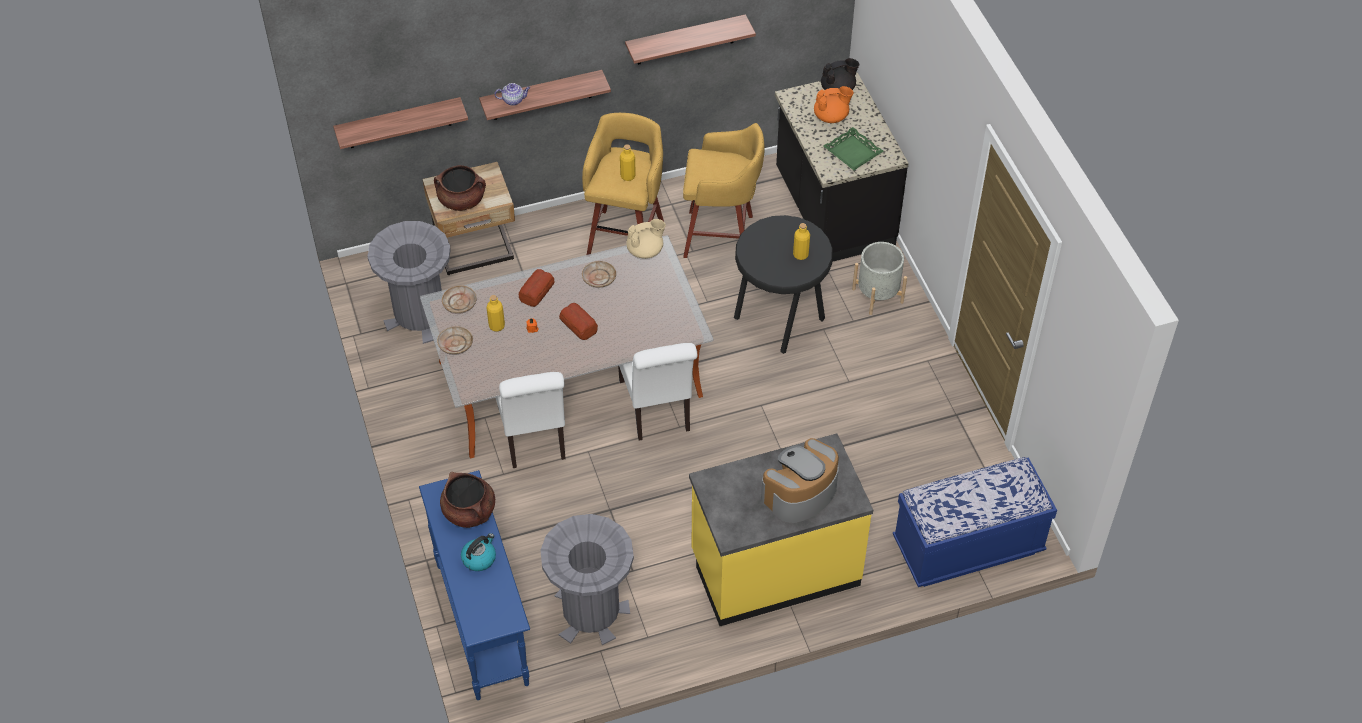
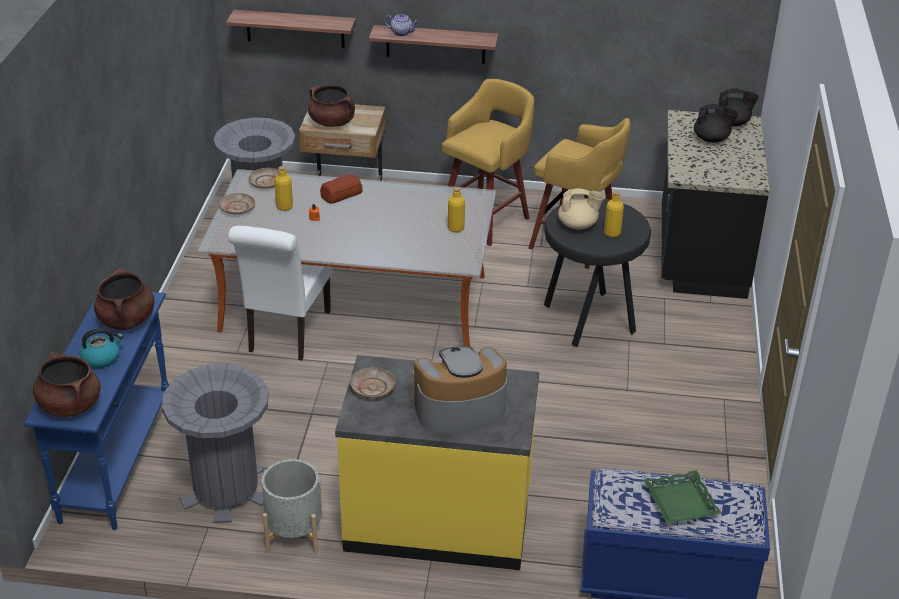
camera: 25 degrees right, 15 degrees down
(490, 614) = (70, 405): none -> brown cooking pot
(578, 324) = (359, 227): bread -> none
(599, 277) = (406, 200): beige plate -> beige plate (372, 388)
(628, 176) = (489, 139): yellow bottle -> yellow bottle (456, 228)
(645, 250) = (466, 194): beige teapot -> beige teapot (578, 225)
(656, 409) = (417, 351): white chair -> none
(685, 40) = (587, 27): shelf -> none
(831, 117) = (712, 139): orange teapot -> black teapot
(853, 152) = (716, 168): green tray -> green tray (681, 502)
(877, 295) = (703, 331): grey planter -> grey planter (294, 533)

